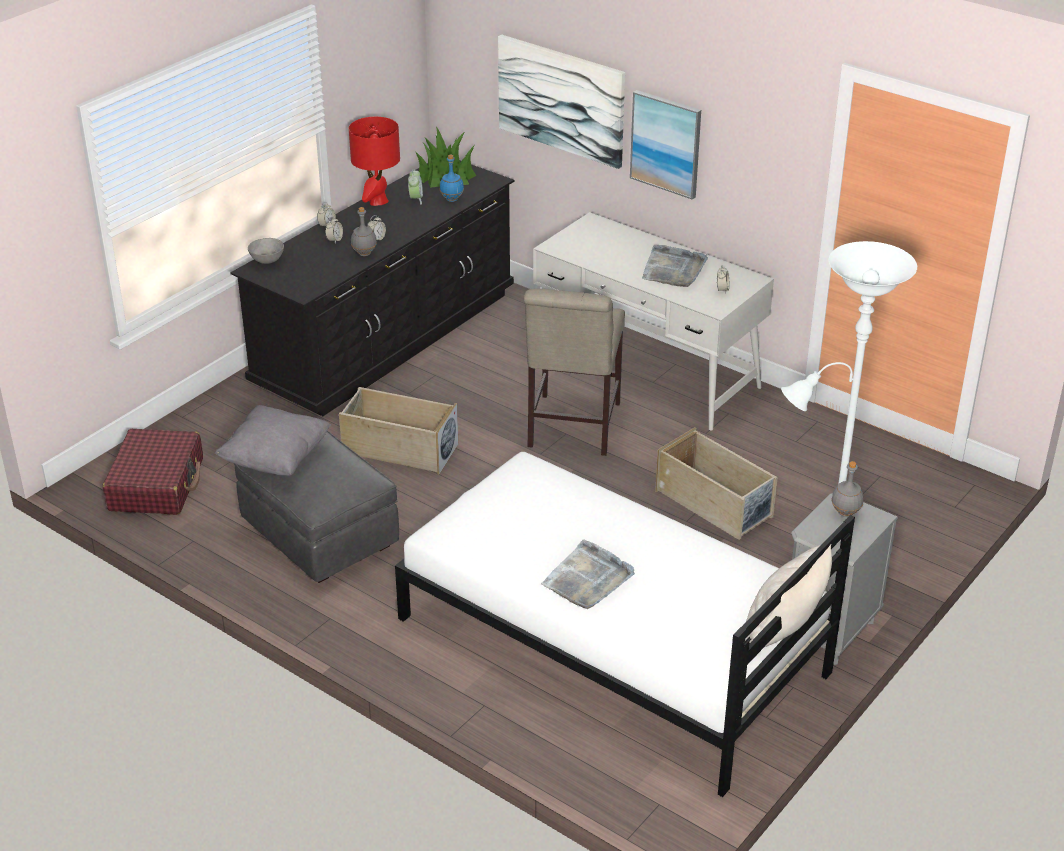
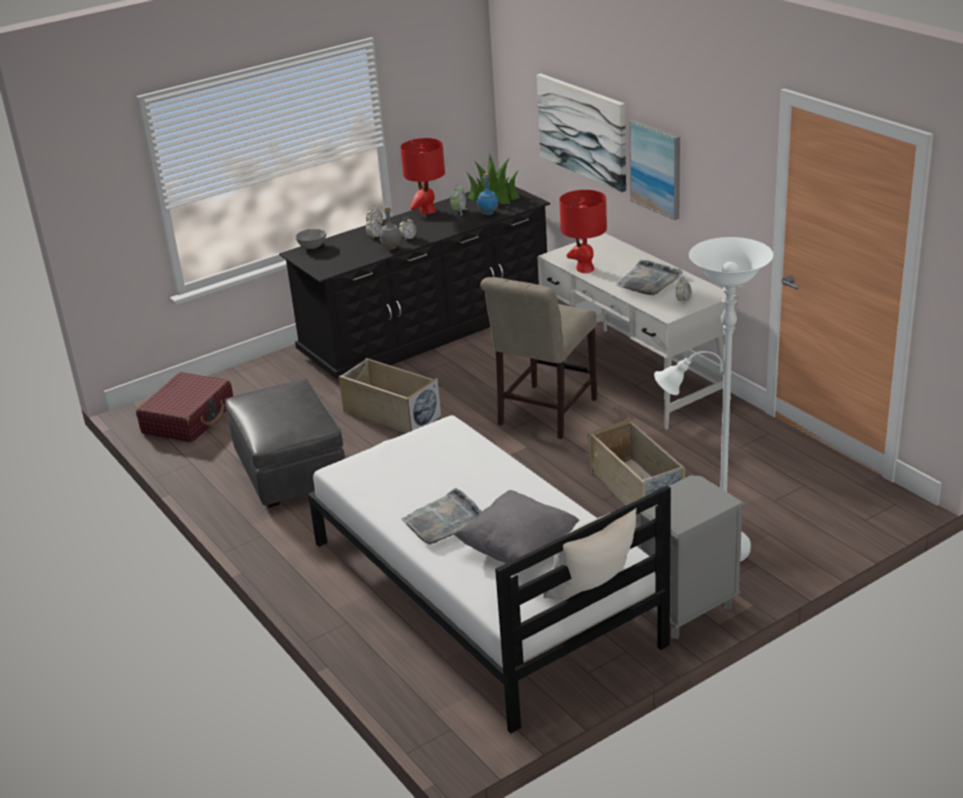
camera: 20 degrees right, 5 degrees down
(276, 459) = (256, 400): grey pillow -> grey pillow (518, 549)
(595, 260) = (584, 269): none -> red table lamp
(845, 513) = (694, 493): grey bottle -> none

